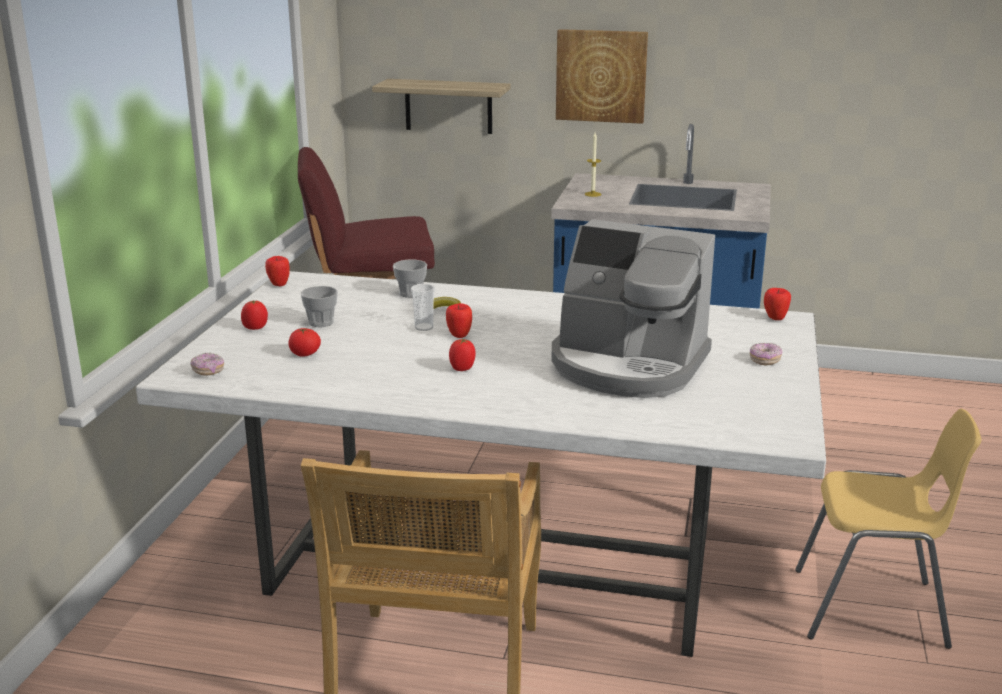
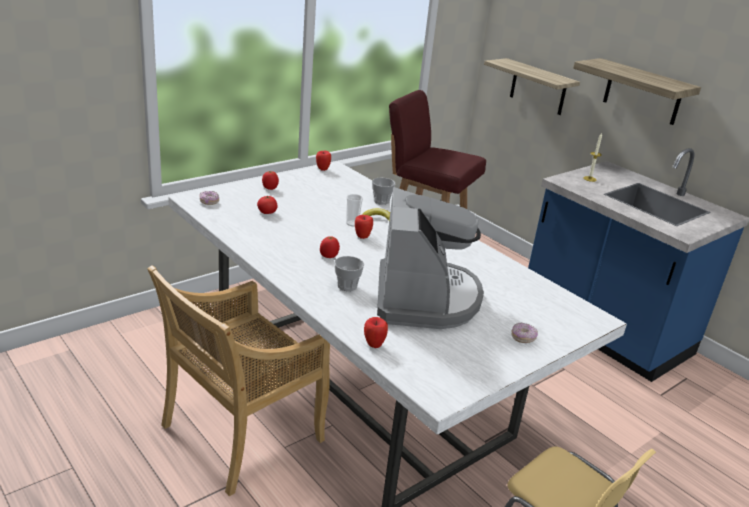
camera: 35 degrees right, 5 degrees up
(321, 322) = (305, 198): cup -> cup (347, 286)
(601, 76) = (642, 92): picture -> shelf
(627, 366) = (425, 298): coffee machine -> coffee machine turned 150 degrees counterclockwise
(775, 318) = (587, 314): apple -> apple (374, 344)

